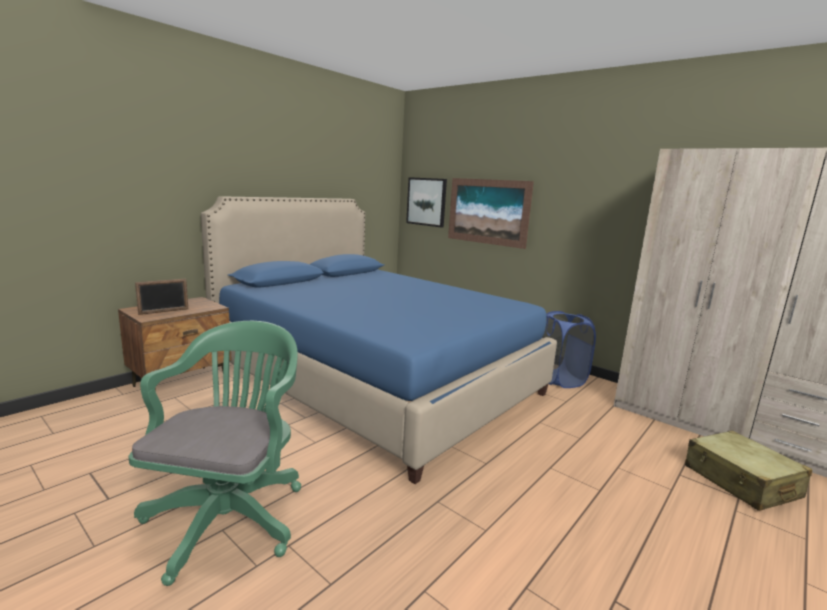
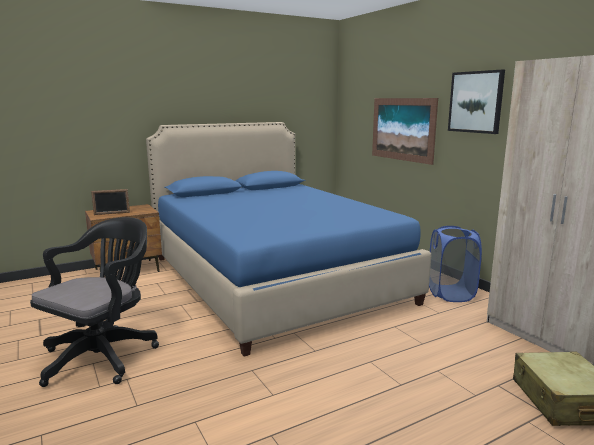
camera: 20 degrees right, 0 degrees up
(230, 514) = (103, 355): green office chair -> black office chair
(426, 202) = (356, 121): picture -> picture (476, 102)

